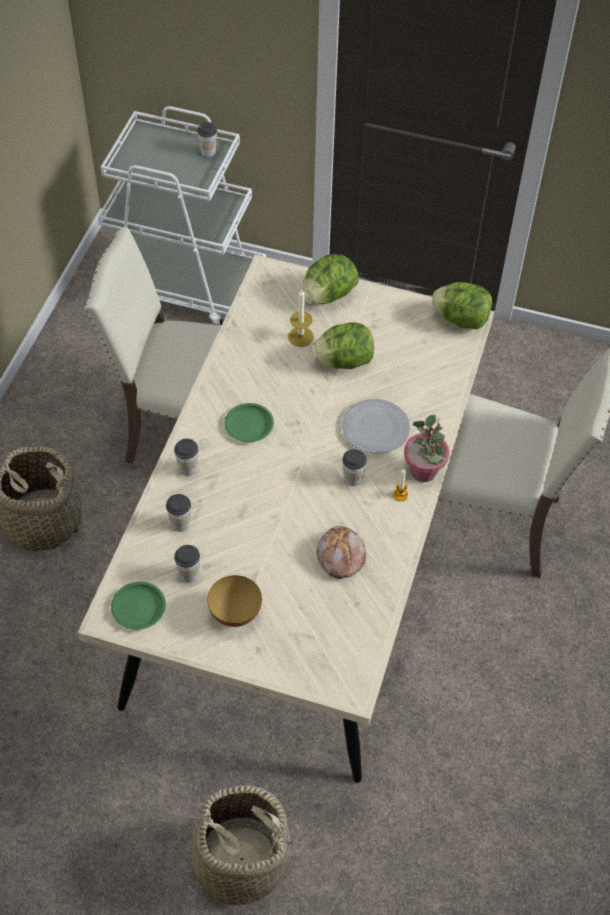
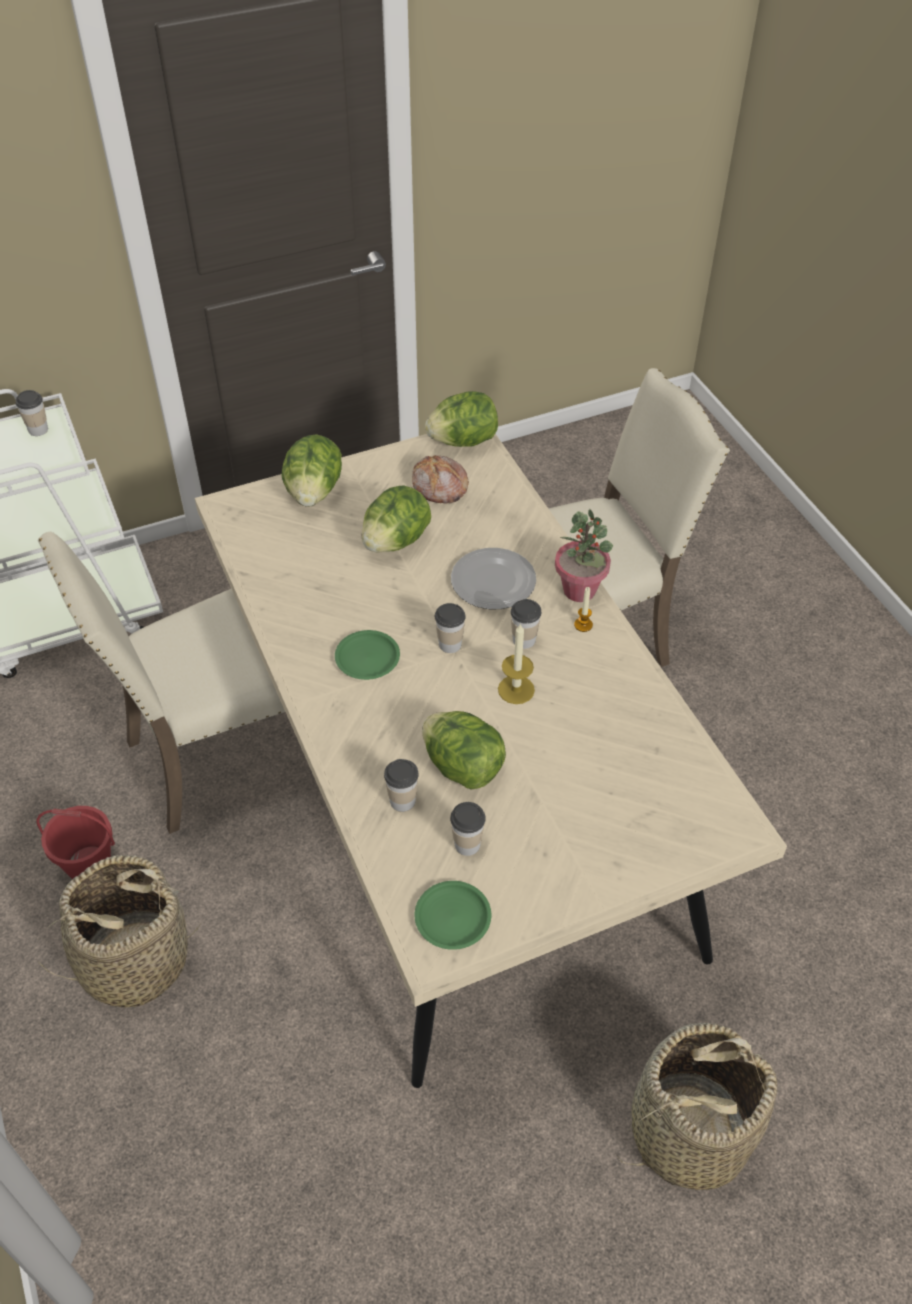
camera: 40 degrees left, 5 degrees down
(67, 448) = (88, 864): none -> red bucket
(188, 468) = (350, 742): cup -> cup (450, 644)
(233, 529) = (462, 767): none -> lettuce
(235, 613) = (556, 846): bowl -> none
(300, 337) = (328, 545): candle -> candle (516, 689)
(340, 556) = (593, 718): bread -> bread (439, 487)

